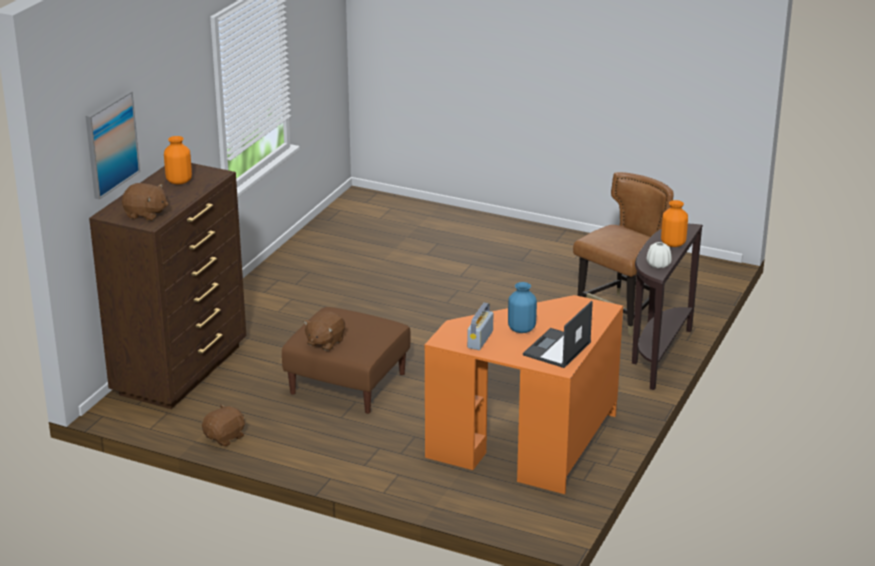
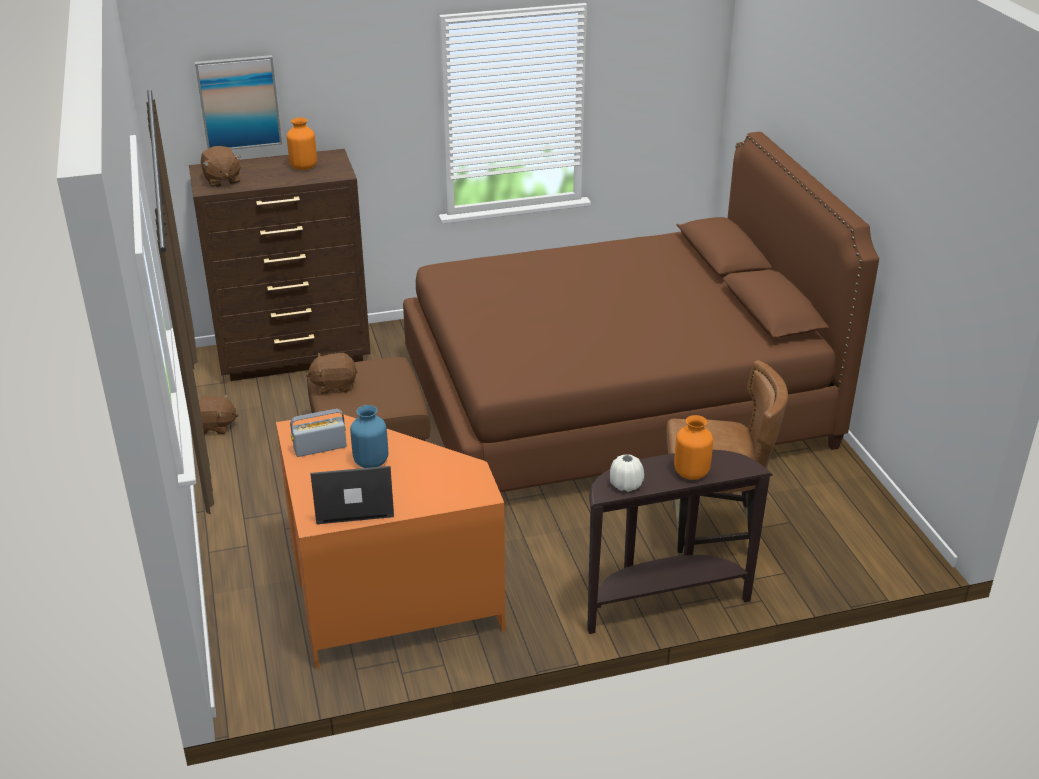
camera: 50 degrees right, 5 degrees up
(443, 281) = (614, 403): none -> brown bed

